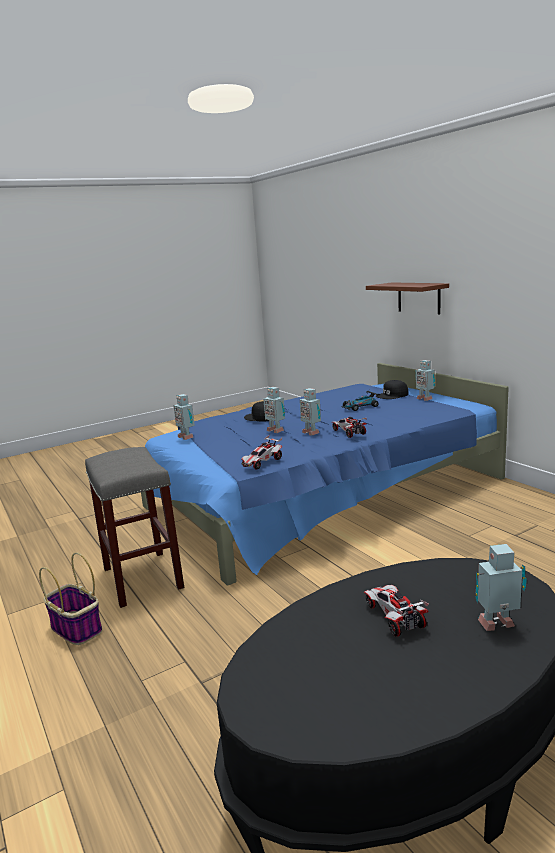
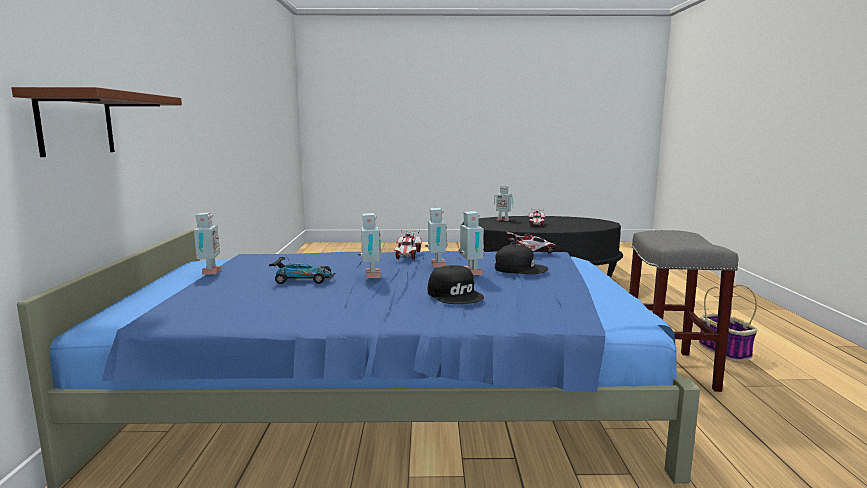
camera: 150 degrees left, 5 degrees down
(186, 437) = (597, 299): toy robot -> toy robot (370, 276)
(392, 395) = (208, 287): black cap -> black cap (520, 268)

